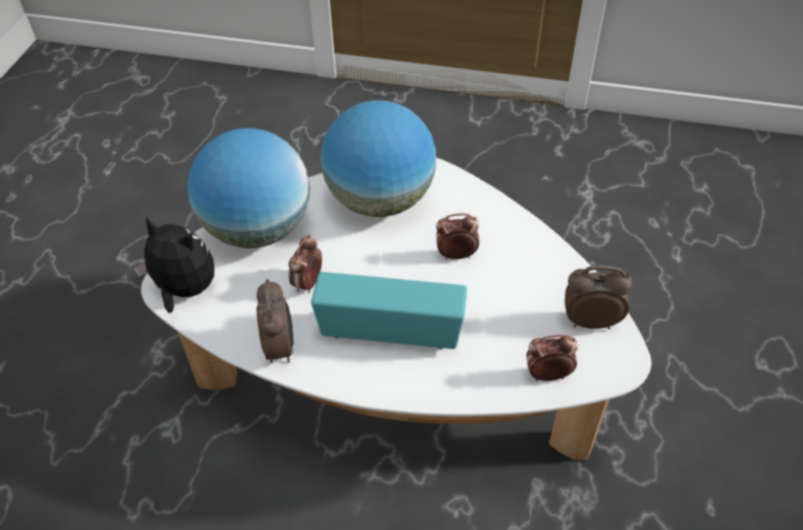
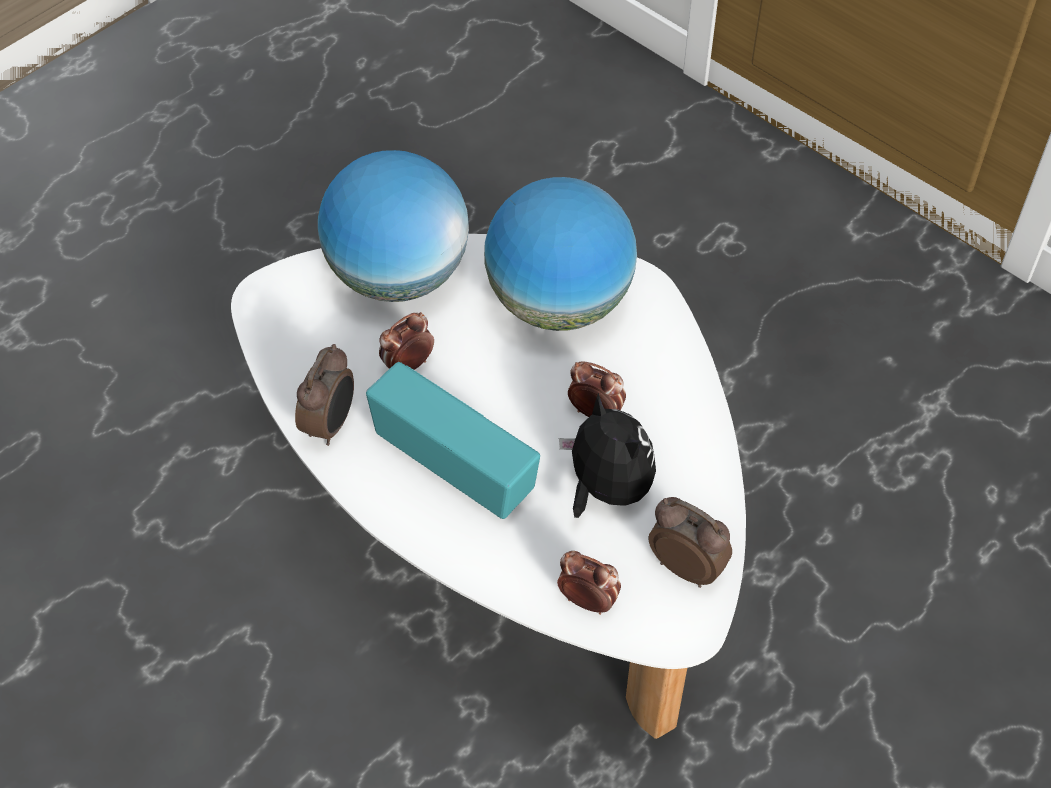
camera: 30 degrees right, 5 degrees up
(184, 290) = (276, 311): plush toy -> plush toy (606, 489)

